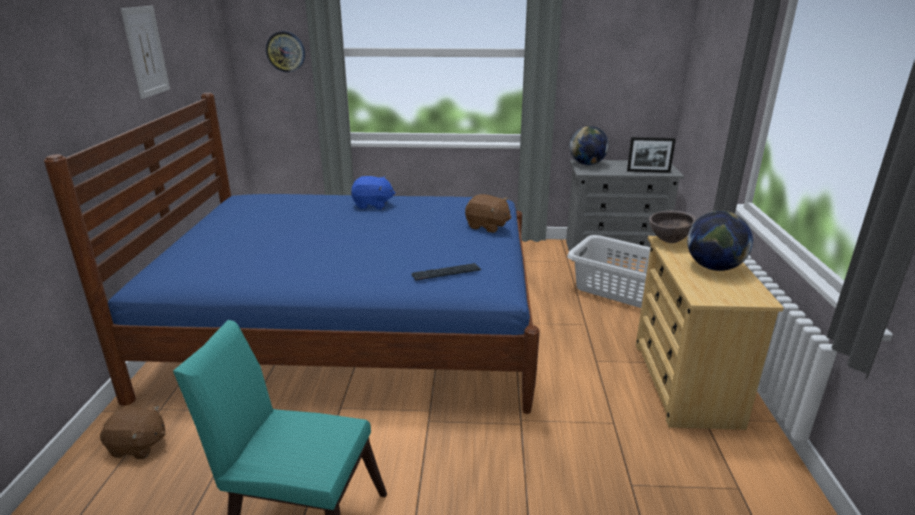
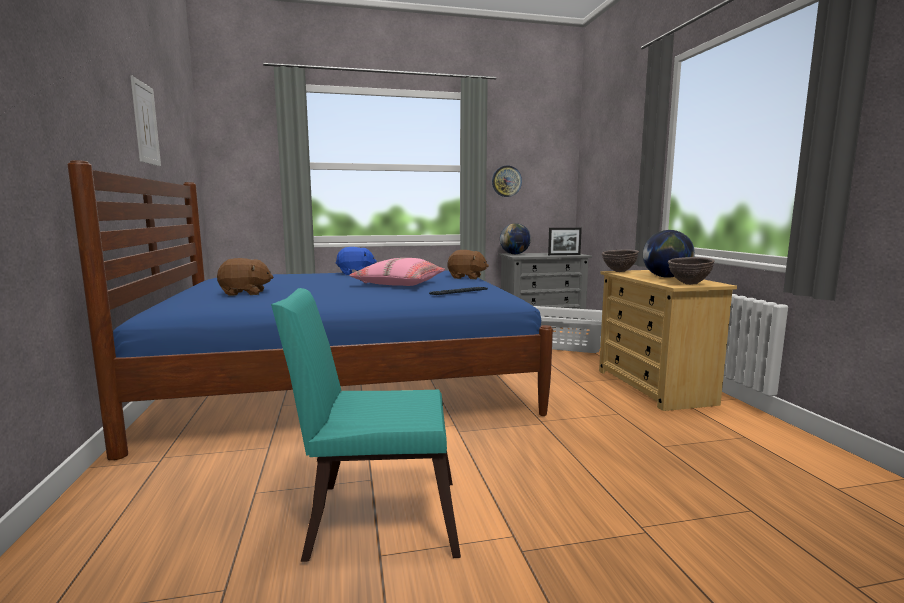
camera: 15 degrees left, 15 degrees down
(138, 446) = (148, 488): brown plush toy -> brown plush toy (245, 293)
(285, 51) = (254, 164): wall clock -> wall clock (506, 181)
(398, 242) = (399, 283): none -> pink pillow
(722, 295) = (689, 284): none -> brown bowl

